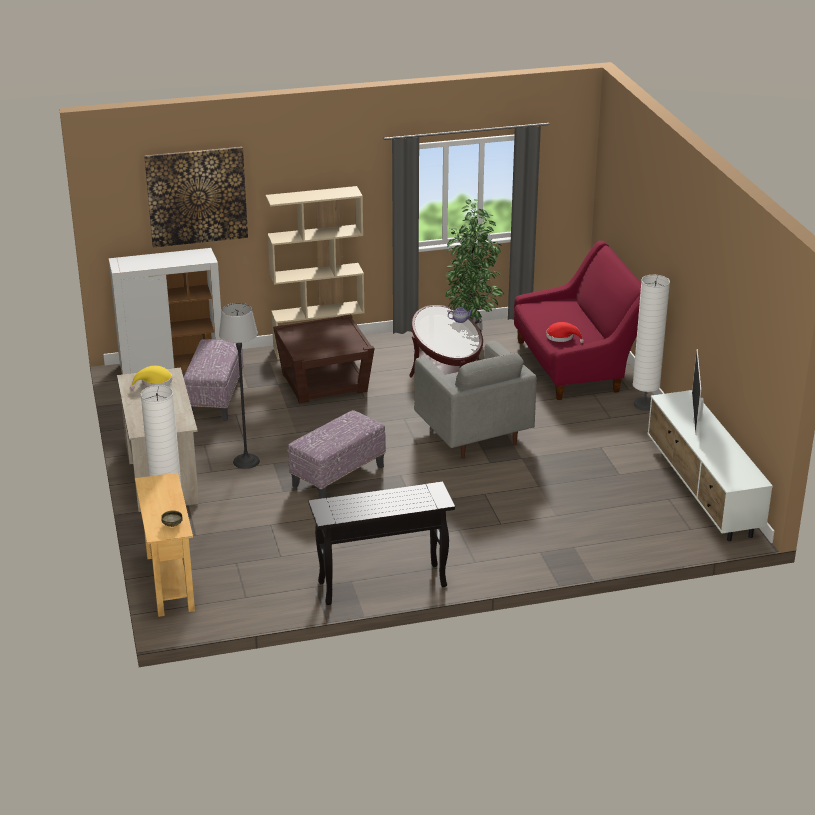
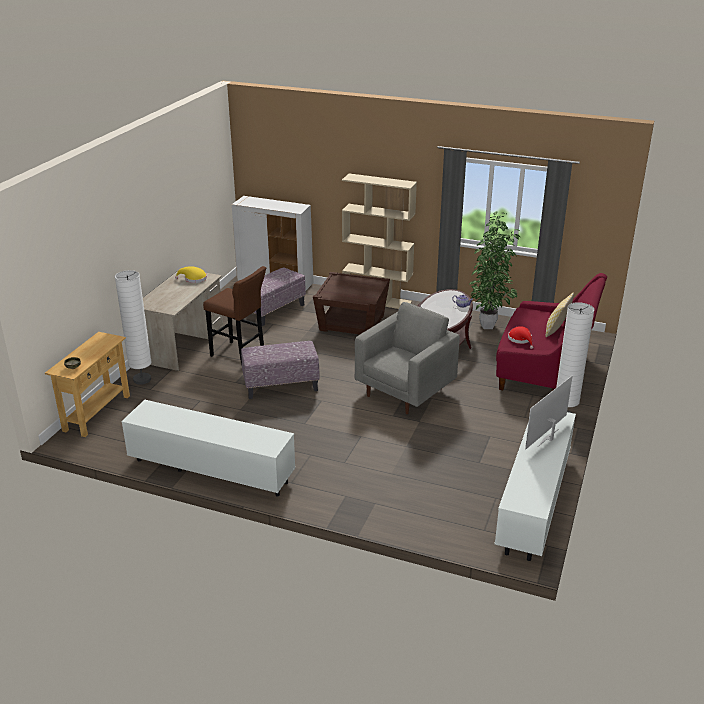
camera: 35 degrees right, 0 degrees up
(197, 196) = (303, 164): picture -> none
(246, 461) = (239, 355): floor lamp -> brown stool
(381, 585) = (210, 470): black console table -> white tv stand
(473, 435) = (405, 392): grey armchair -> grey armchair turned 150 degrees counterclockwise
(583, 317) = (556, 330): none -> pillow

